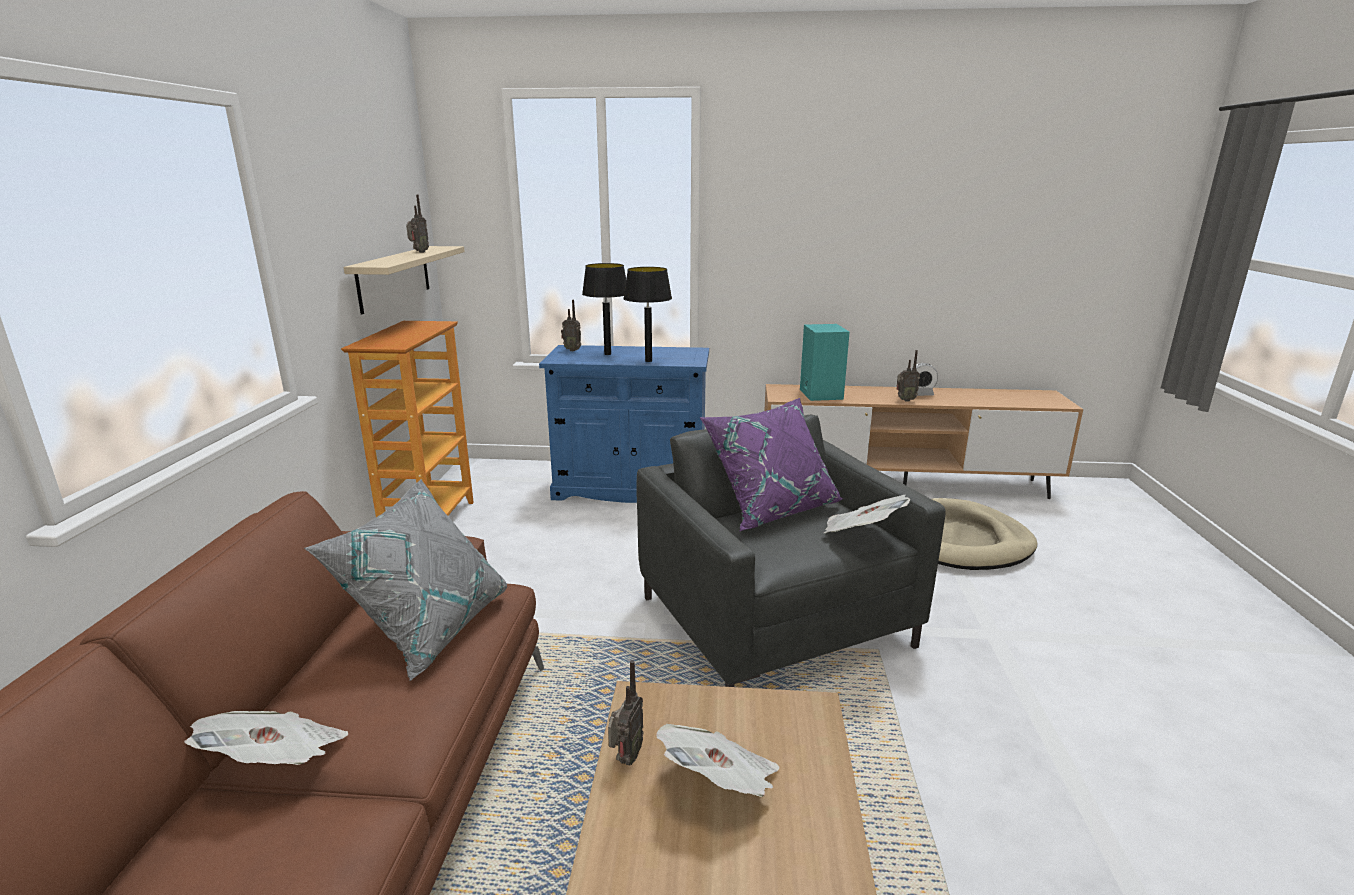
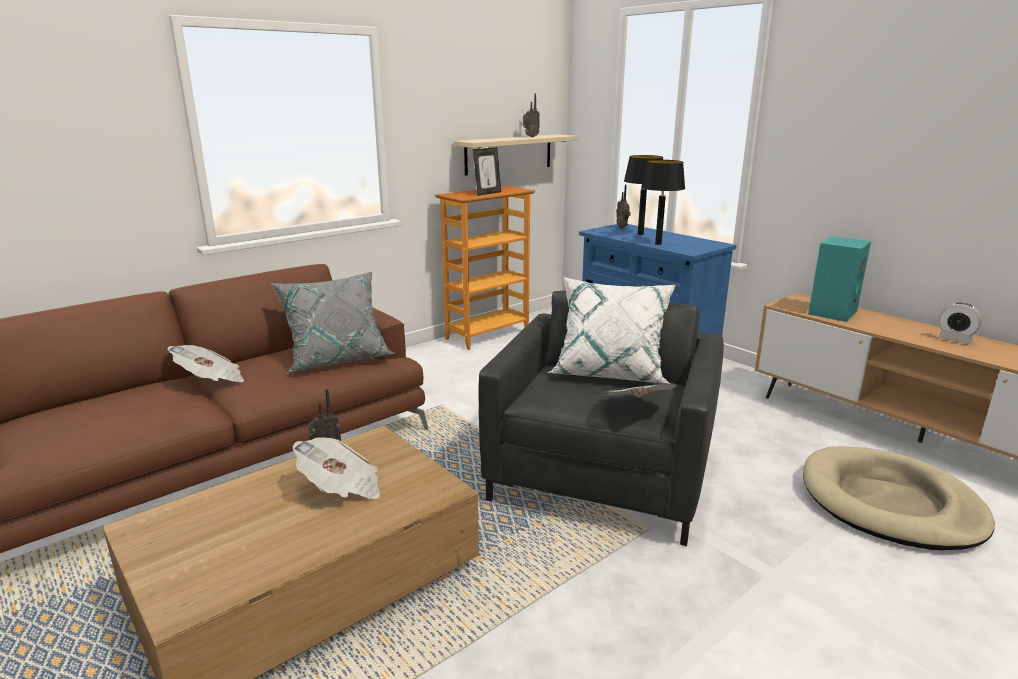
camera: 45 degrees right, 0 degrees up
(412, 335) = (487, 193): none -> picture frame
(772, 508) = (610, 372): purple pillow -> white pillow
(904, 400) = (920, 339): radio -> none

